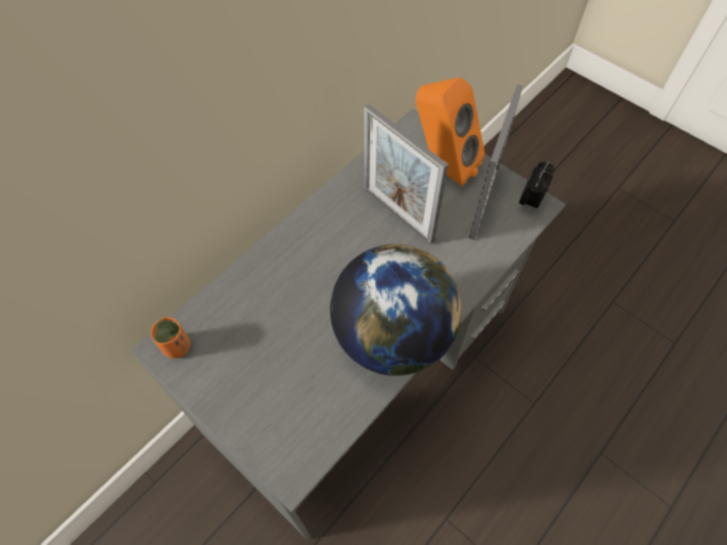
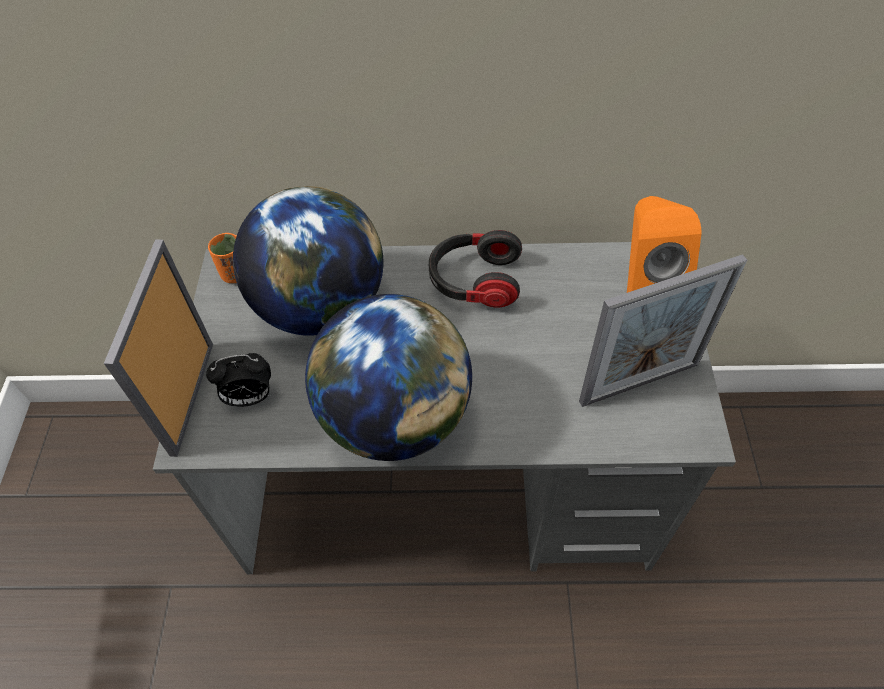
camera: 50 degrees right, 5 degrees down
(264, 315) = (321, 307): none -> globe
(336, 220) = (474, 281): none -> headphones
(397, 214) = (536, 322): picture frame -> picture frame (192, 397)
(530, 202) = (694, 425): alarm clock -> alarm clock (249, 398)

